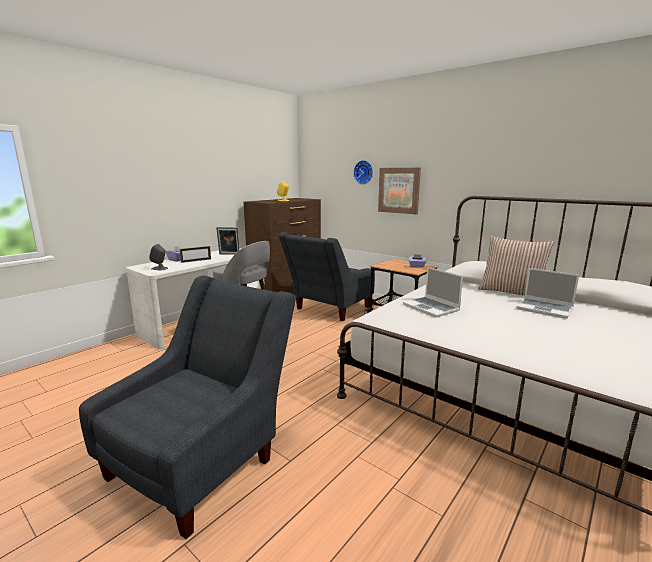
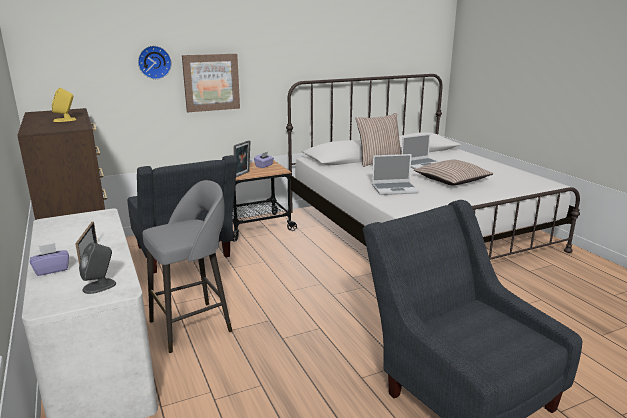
camera: 65 degrees left, 5 degrees up
(229, 254) = (85, 229): picture frame -> picture frame (242, 175)
(516, 328) = (451, 180): none -> pillow

